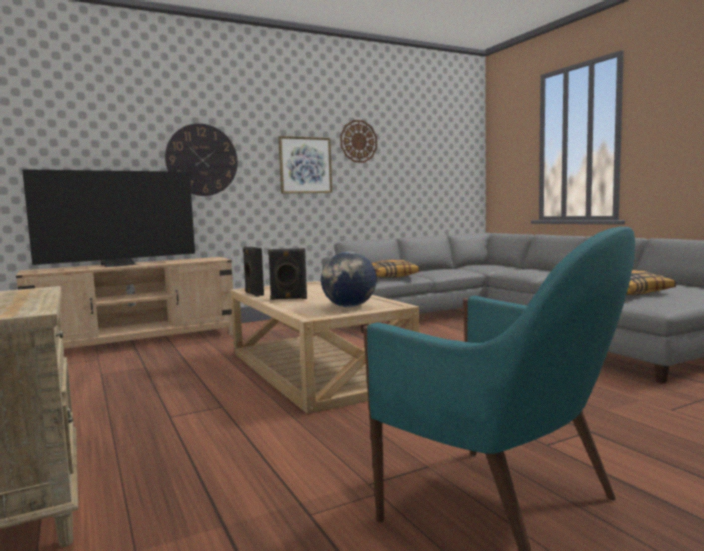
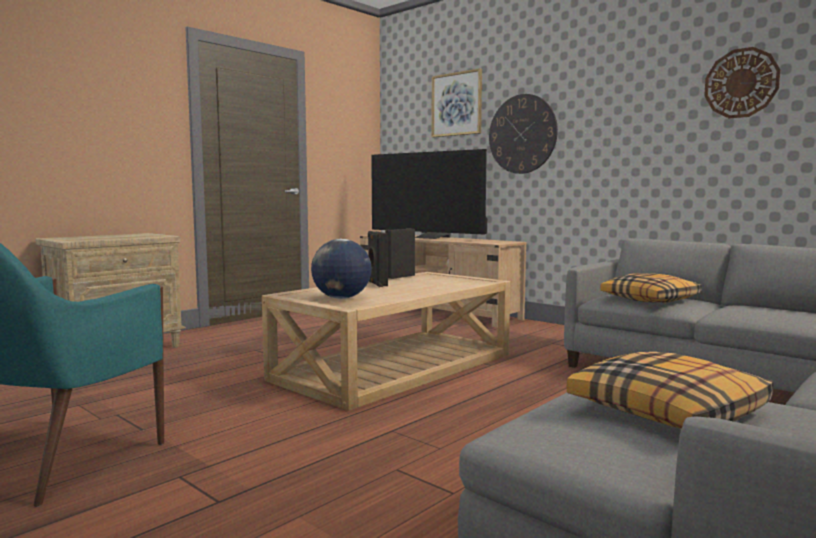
camera: 70 degrees right, 0 degrees up
(305, 165) = (644, 130): picture -> picture (456, 104)

